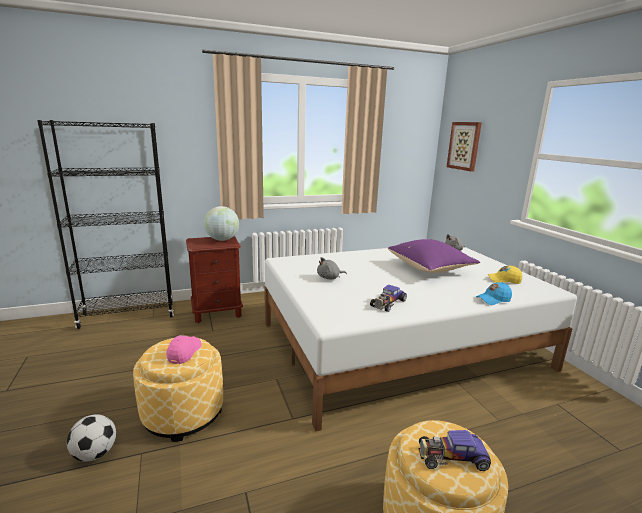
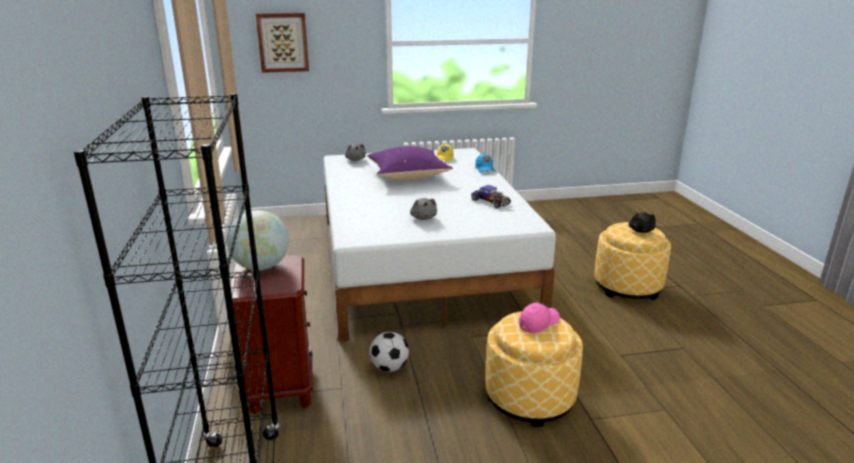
camera: 80 degrees left, 5 degrees up
(95, 454) = (598, 453): football -> football (389, 367)
(184, 352) = (538, 323): pink cap -> pink cap turned 120 degrees clockwise
(452, 457) = (641, 231): toy car -> black plush toy

